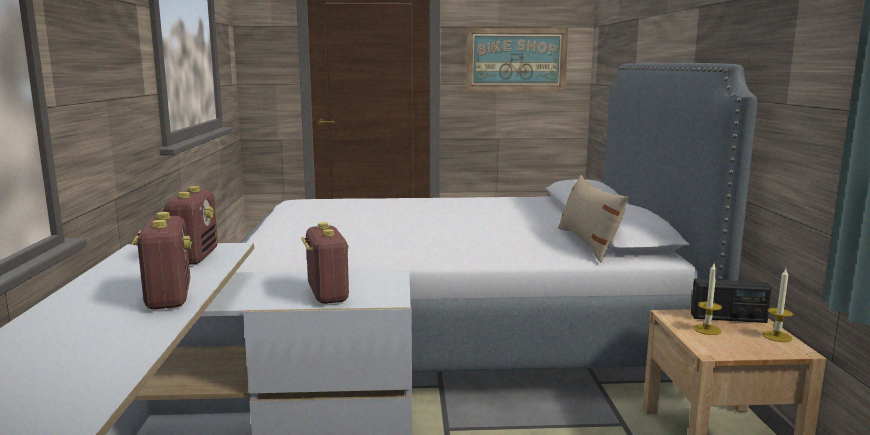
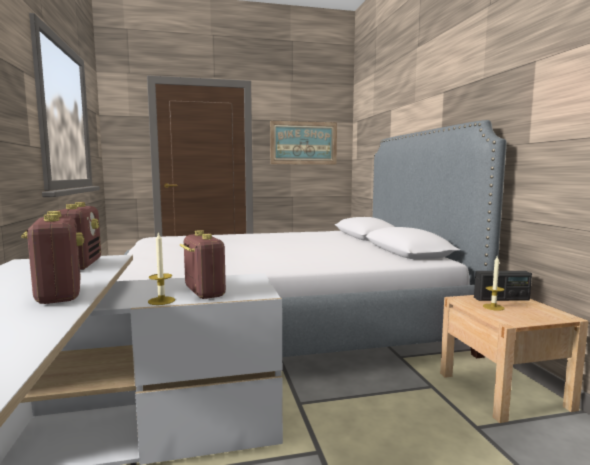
camera: 10 degrees left, 5 degrees down
(588, 244) = (384, 254): beige pillow -> none
(777, 336) = (543, 308): candle -> candle (161, 301)

